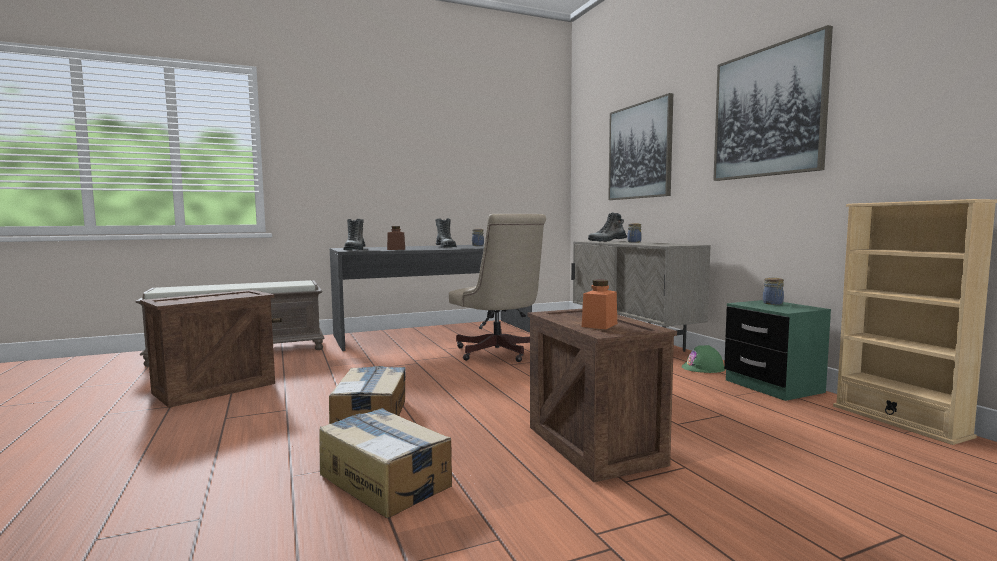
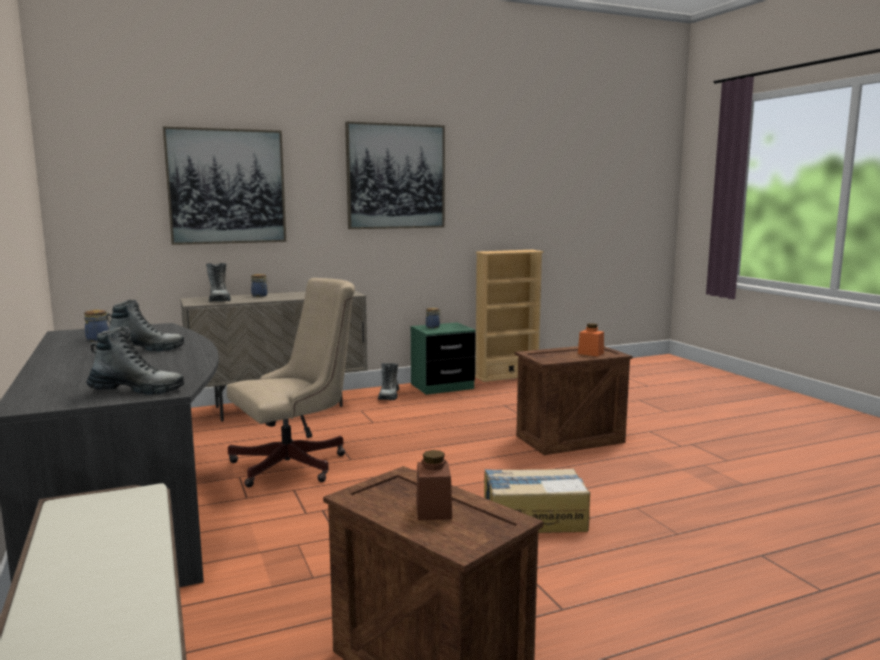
camera: 90 degrees left, 5 degrees up
(385, 479) = (660, 498): cardboard box -> none
(396, 249) = (172, 369): brown jar -> brown jar (433, 510)
(703, 368) = (389, 396): green hard hat -> boot

